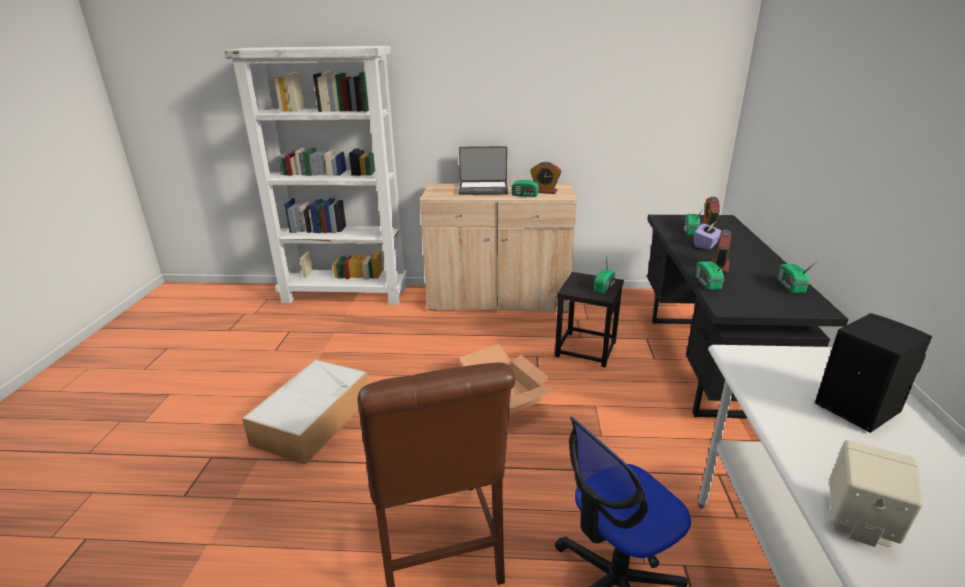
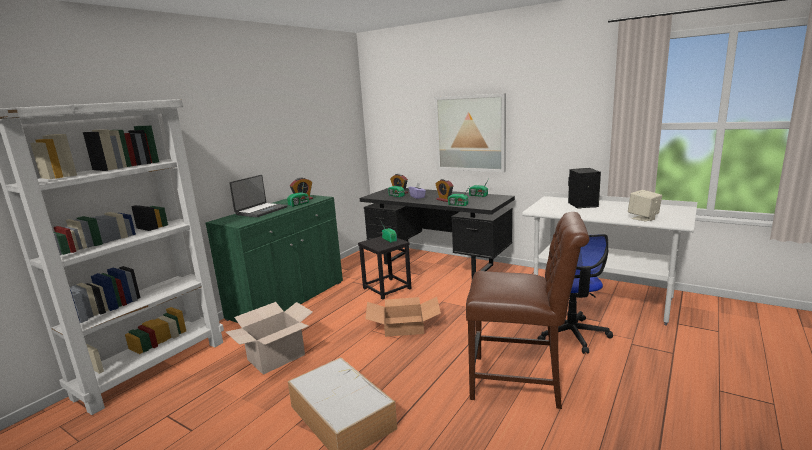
camera: 60 degrees left, 10 degrees down
(390, 341) = (276, 357): none -> cardboard box
(498, 300) = (288, 300): beige cabinet -> green cabinet
(837, 161) = (470, 133): none -> picture

